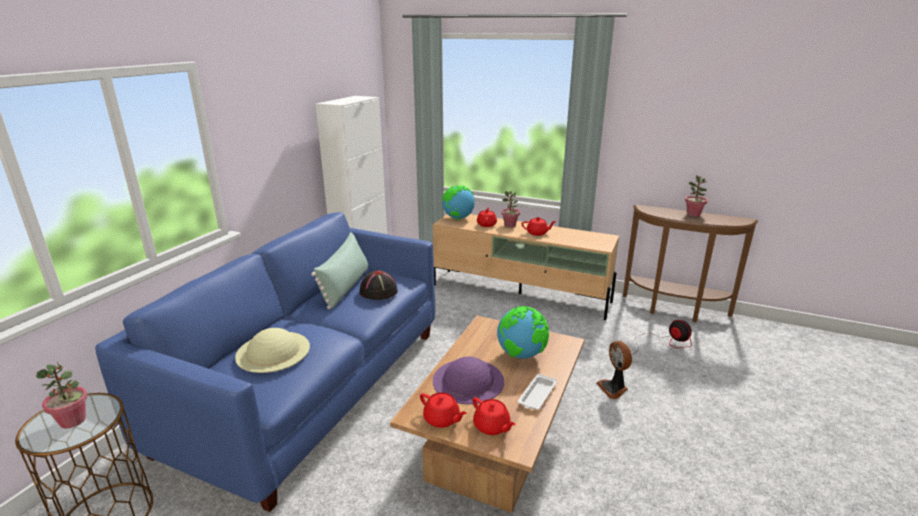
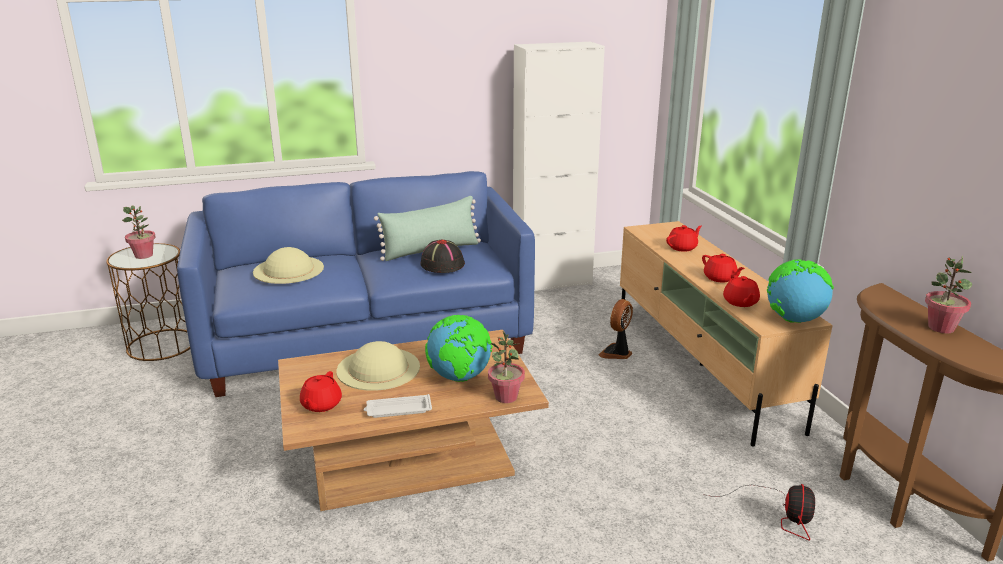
camera: 50 degrees right, 0 degrees up
(442, 419) = (305, 379): red teapot -> red teapot (740, 302)
(458, 218) = (665, 230): globe -> globe (793, 320)
(468, 380) = (378, 368): purple hat -> beige hat
(510, 225) = (708, 258): potted plant -> potted plant (506, 397)
(613, 388) = (602, 505): fan -> fan (617, 353)

